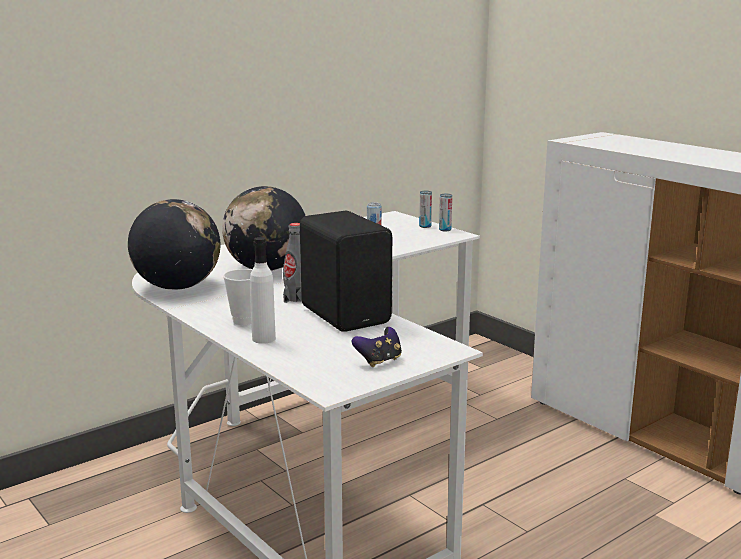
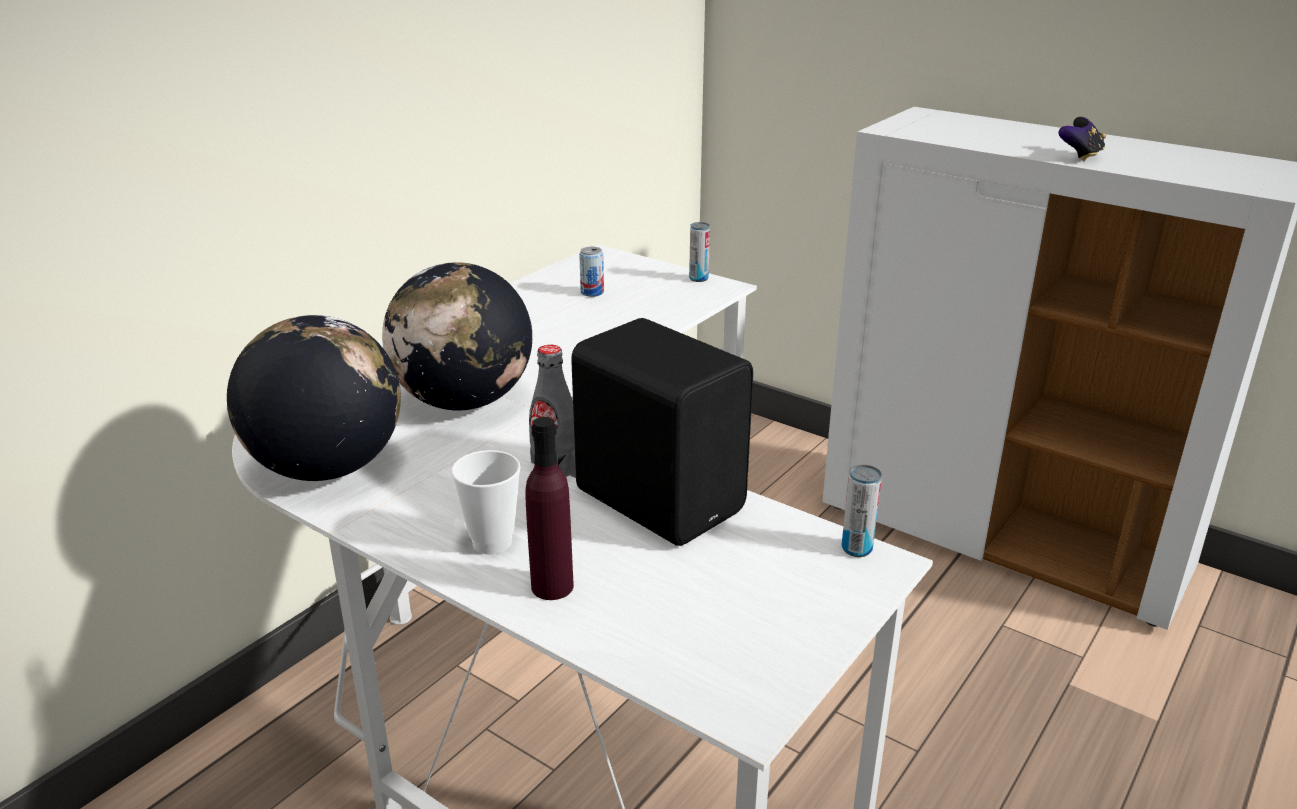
camera: 15 degrees left, 10 degrees up
(263, 339) = (552, 586): white bottle -> purple bottle
(379, 361) = (784, 614): game controller -> game controller (1079, 156)
(425, 226) = (664, 274): can -> can (856, 548)

